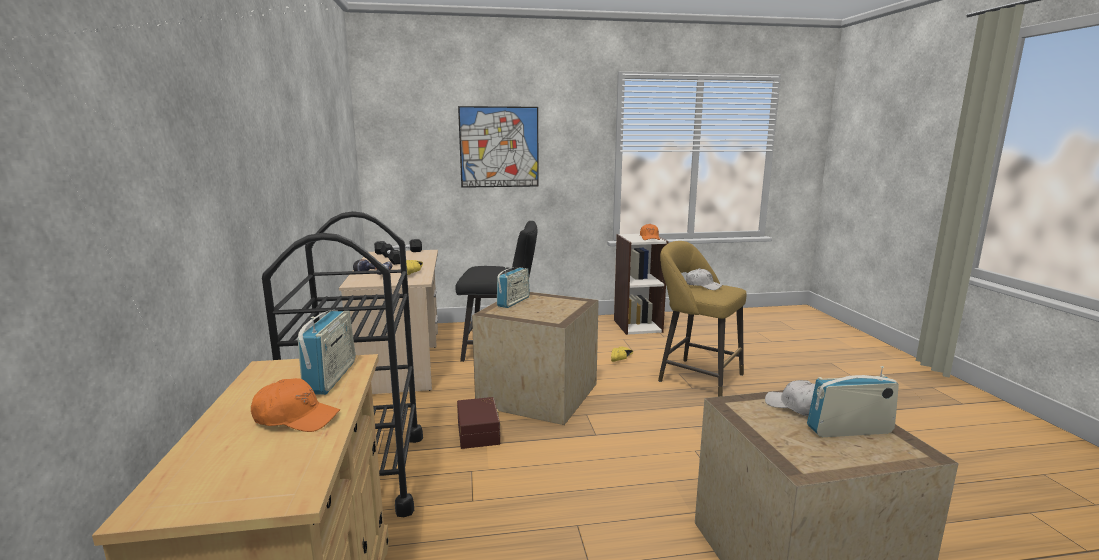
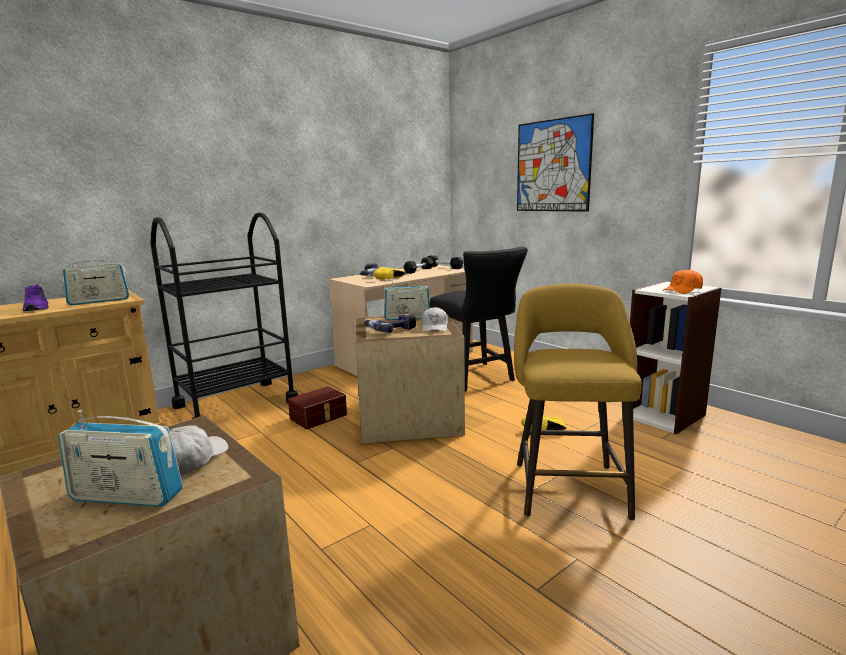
camera: 60 degrees right, 0 degrees up
(296, 418) = (37, 308): orange cap -> purple shoe
(543, 312) = (391, 330): none -> power drill
(703, 286) = (579, 354): white cap -> white cap (435, 327)
(849, 430) = (126, 496): radio -> radio turned 135 degrees clockwise

